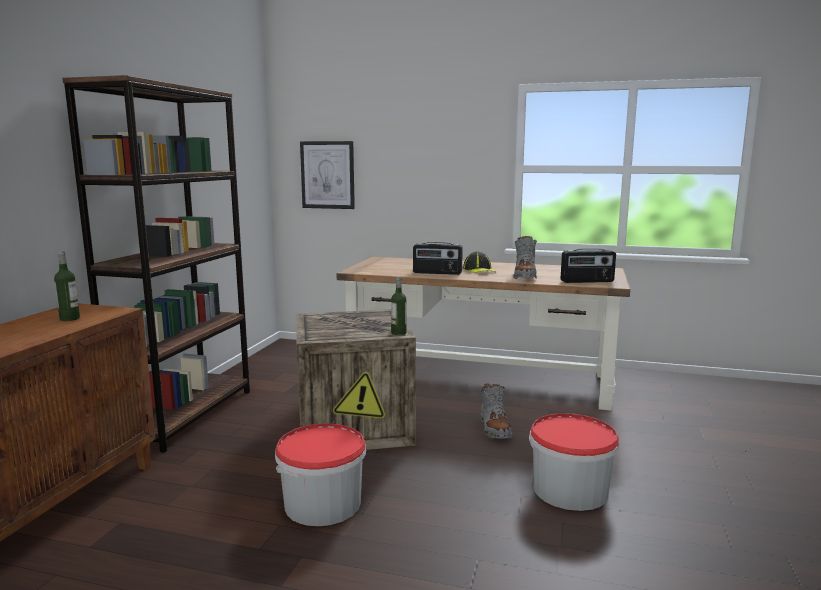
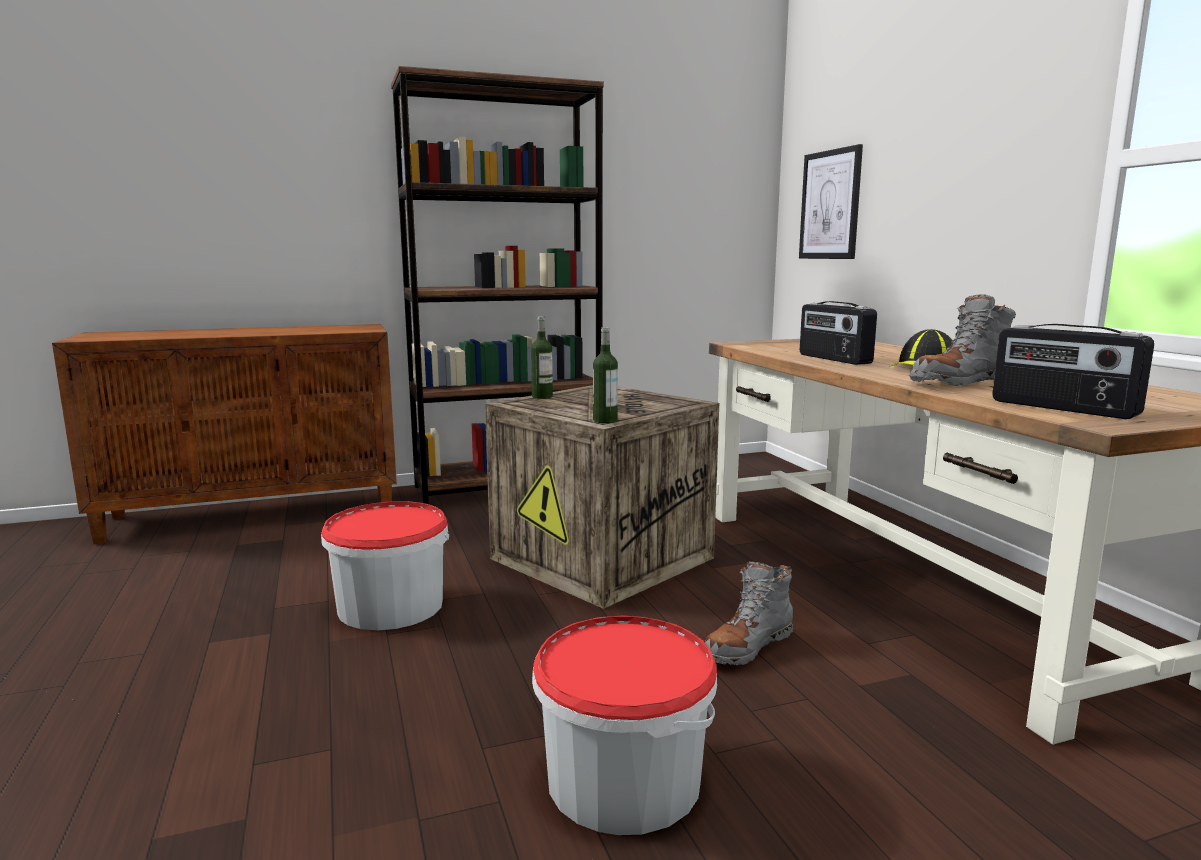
camera: 55 degrees right, 0 degrees up
(69, 318) = (323, 329): bottle -> bottle (542, 397)

